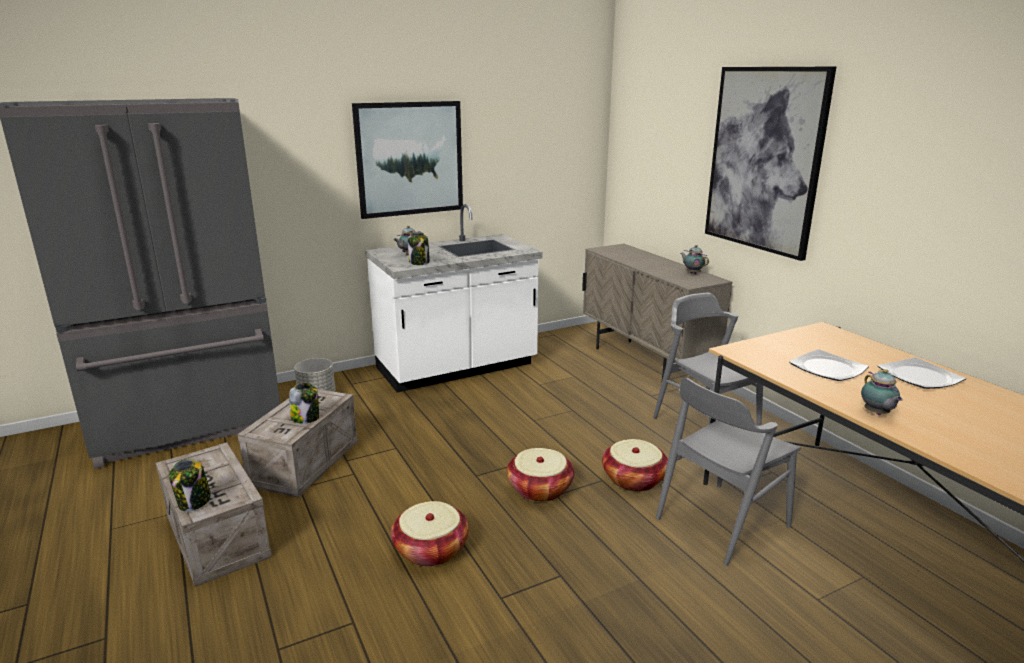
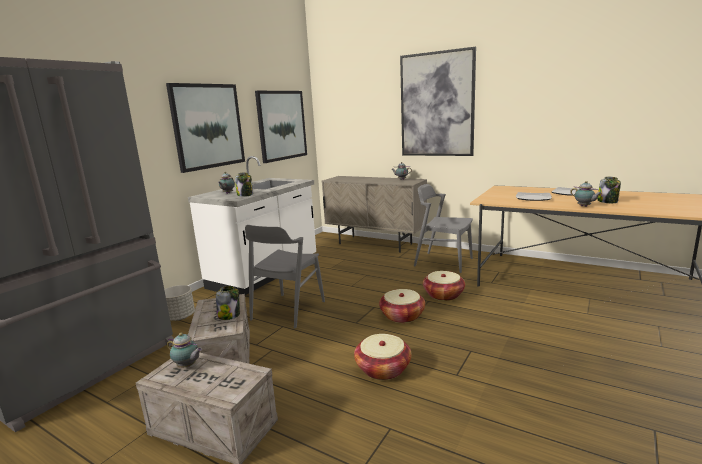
camera: 30 degrees left, 5 degrees down
(194, 502) = (217, 391): jar -> jar (608, 201)
(206, 463) = (187, 366): none -> teapot
(540, 158) = (282, 125): none -> picture
(721, 522) = (508, 298): grey chair -> grey chair (288, 310)

